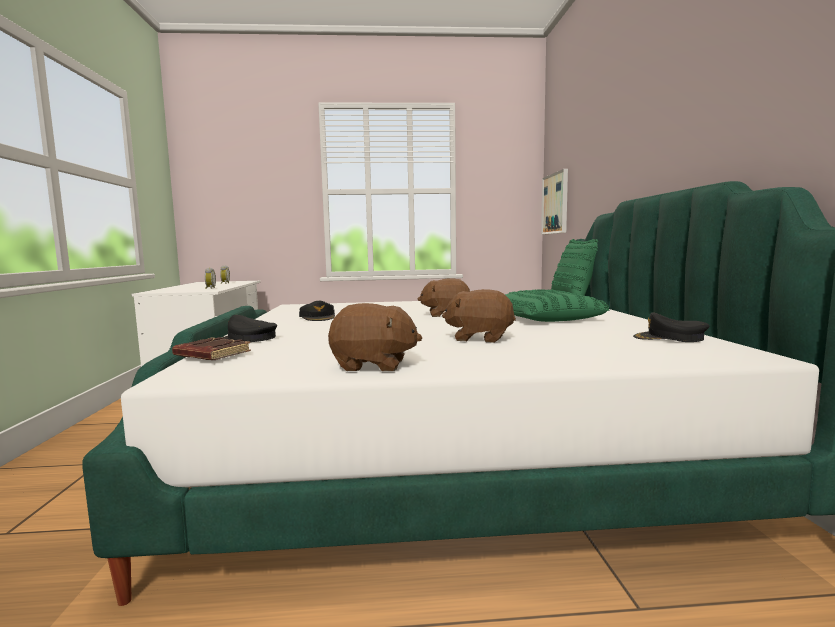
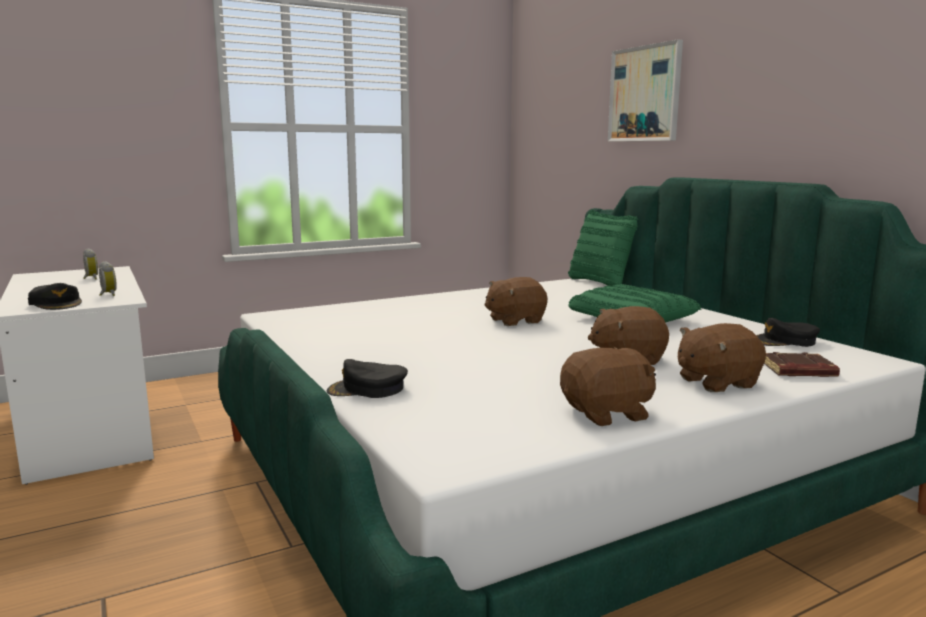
camera: 25 degrees left, 5 degrees up
(211, 355) = (399, 424): brown book -> brown book (798, 371)
(318, 317) = (365, 338): black cap -> black cap (56, 303)
(524, 357) = (716, 382): none -> brown plush toy
(555, 203) = (537, 154): picture -> picture (645, 94)

